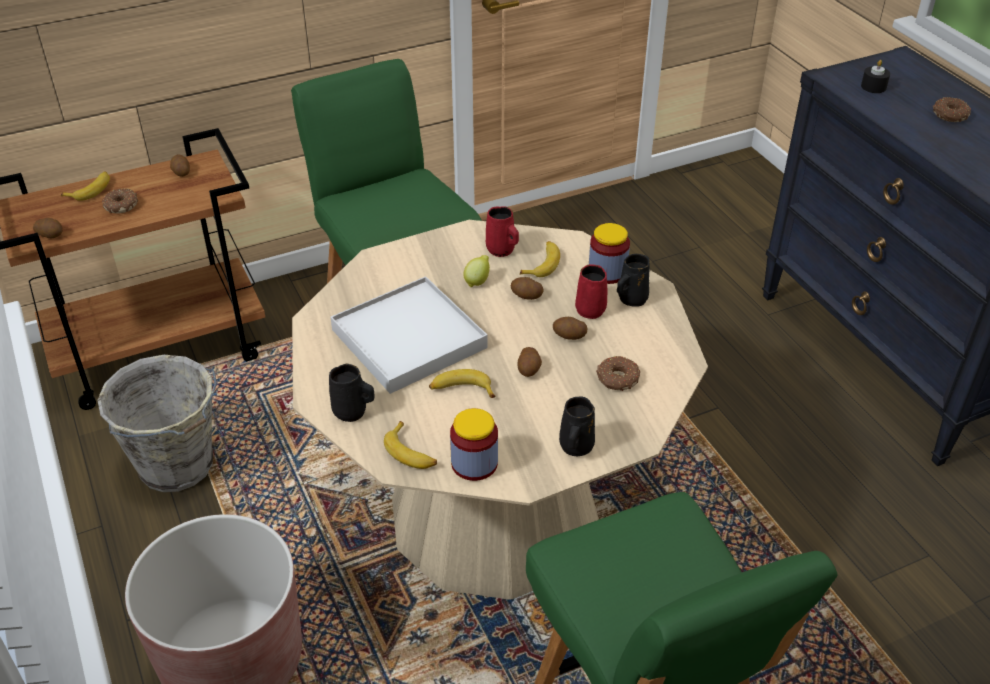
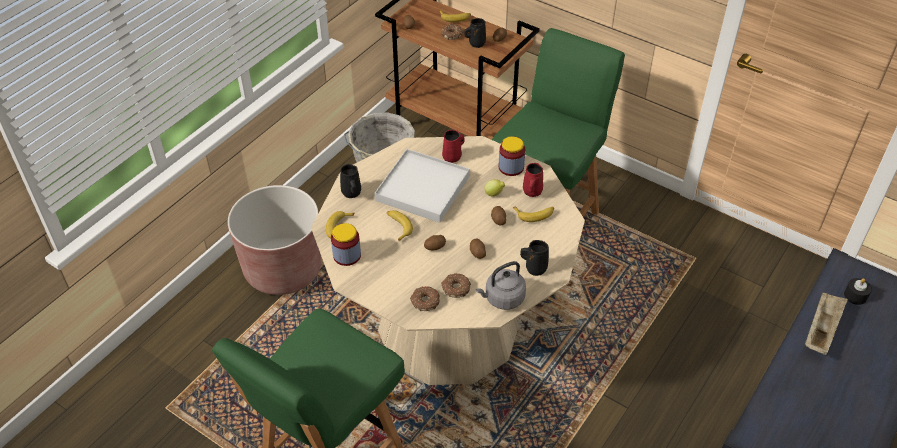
camera: 60 degrees right, 5 degrees up
(575, 447) = (387, 291): black mug -> black mug (476, 43)
(590, 309) = (509, 252): red mug -> red mug (453, 157)
(607, 272) = (552, 247): jar -> jar (511, 167)
(663, 345) = (502, 299): none -> grey kettle
(908, 121) = (821, 330): none -> beige tray
(949, 115) = (859, 354): donut -> donut (425, 301)

